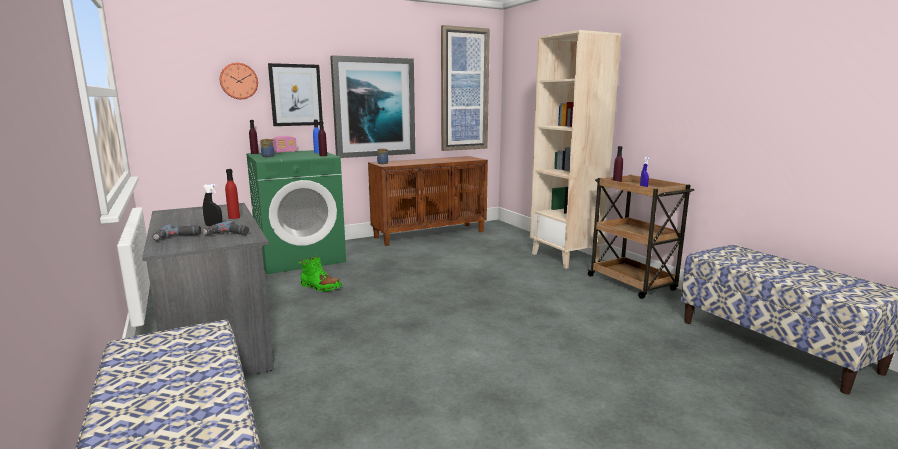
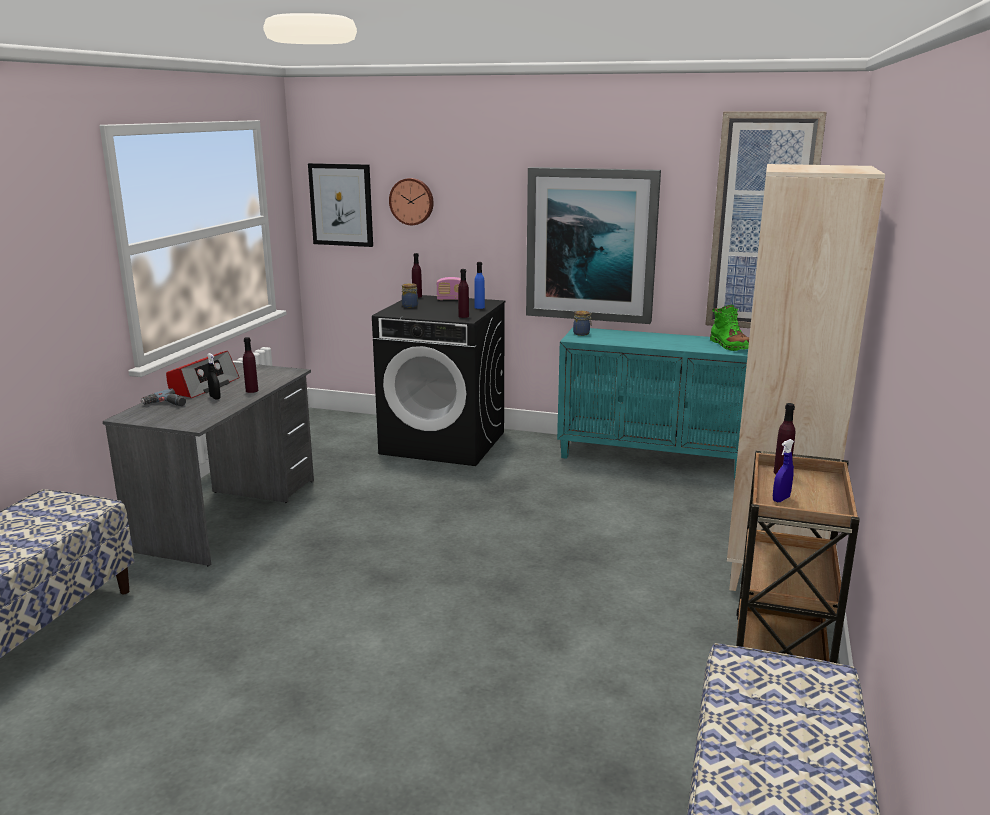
camera: 45 degrees right, 5 degrees up
(178, 223) = (203, 386): none -> radio
(228, 234) = (197, 413): power drill -> none
(234, 217) = (252, 390): red bottle -> purple bottle
(296, 95) = (480, 222): picture -> picture (341, 205)
(300, 257) = (444, 443): green washing machine -> black washing machine
(320, 287) = (394, 491): green boot -> green boot (730, 346)
(430, 234) = (653, 457): brown cabinet -> turquoise cabinet

